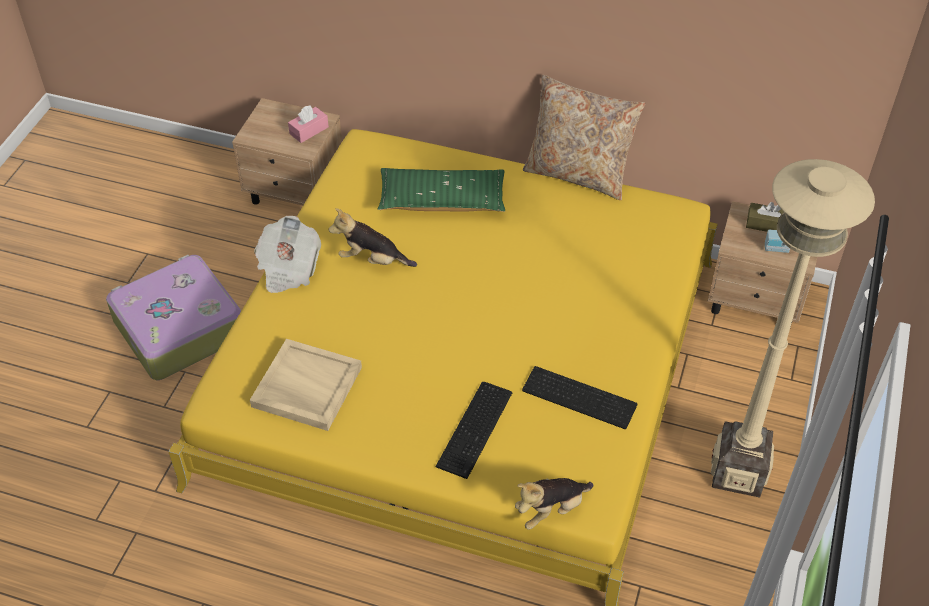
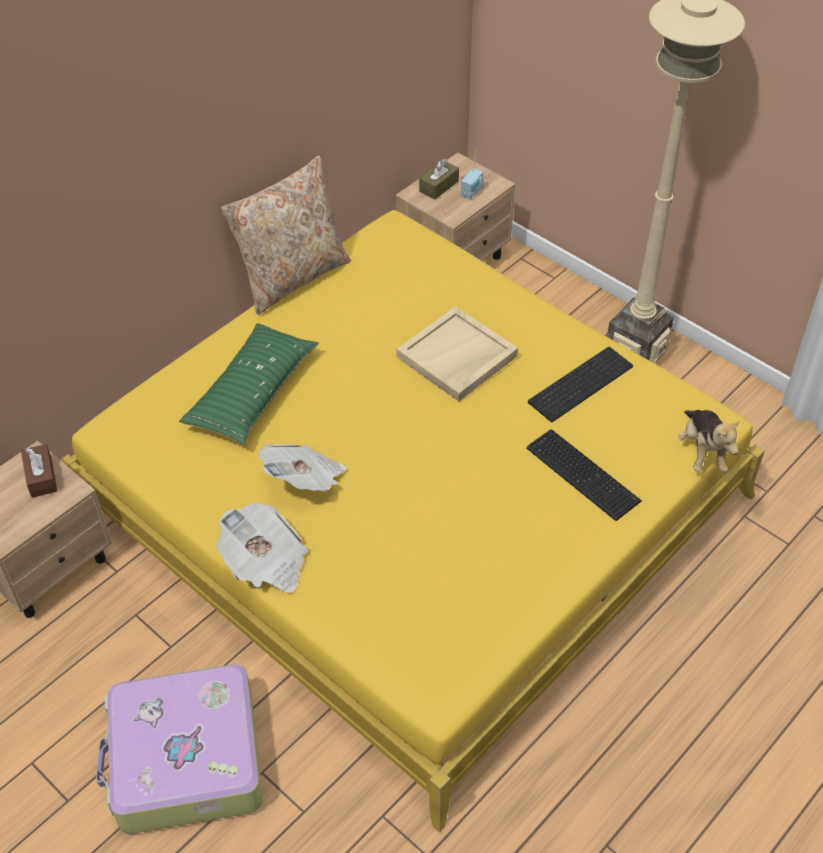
camera: 65 degrees left, 0 degrees up
(306, 387) = (456, 599): beige tray -> beige tray (457, 357)
(309, 130) = (41, 477): pink tissue box -> brown tissue box
(372, 260) = (305, 480): plush toy -> newspaper

